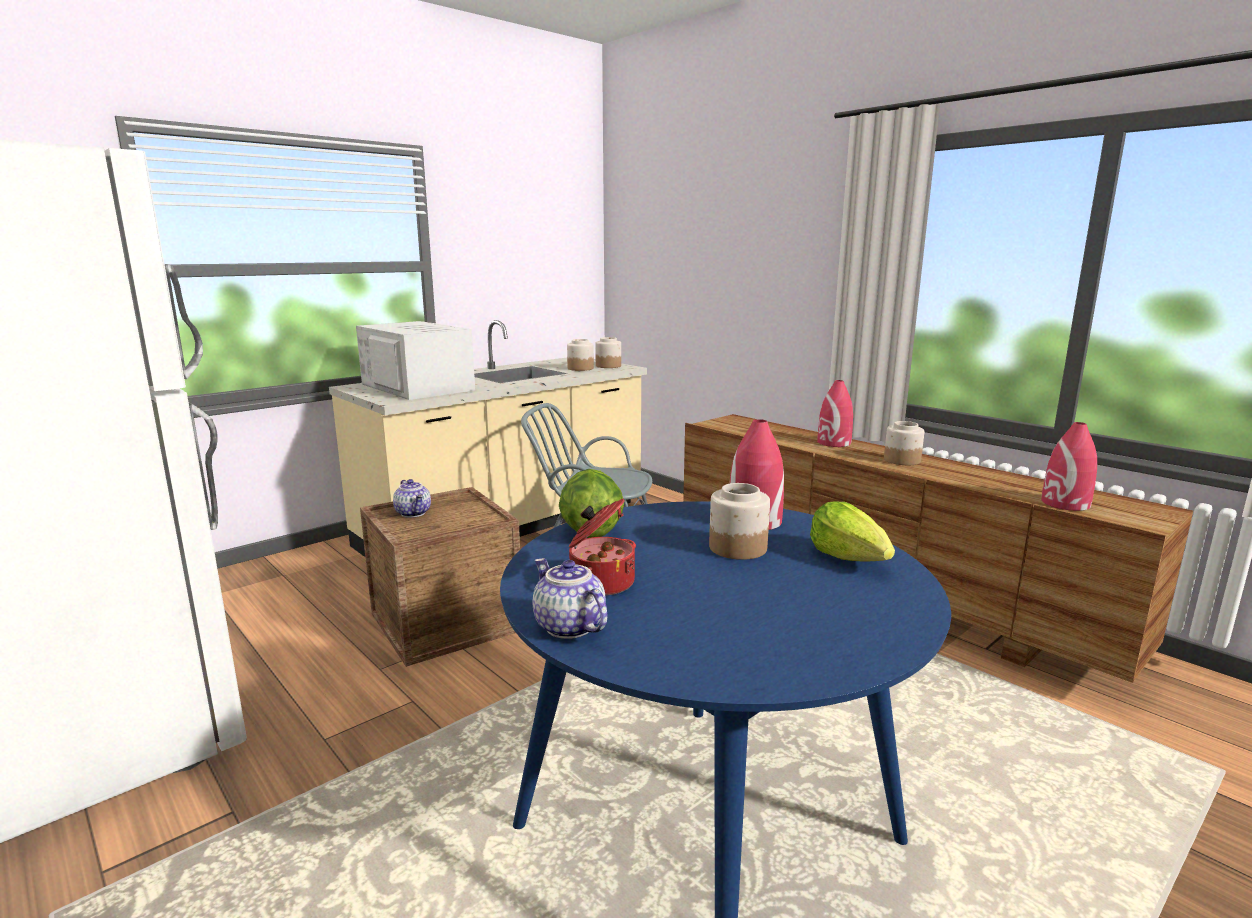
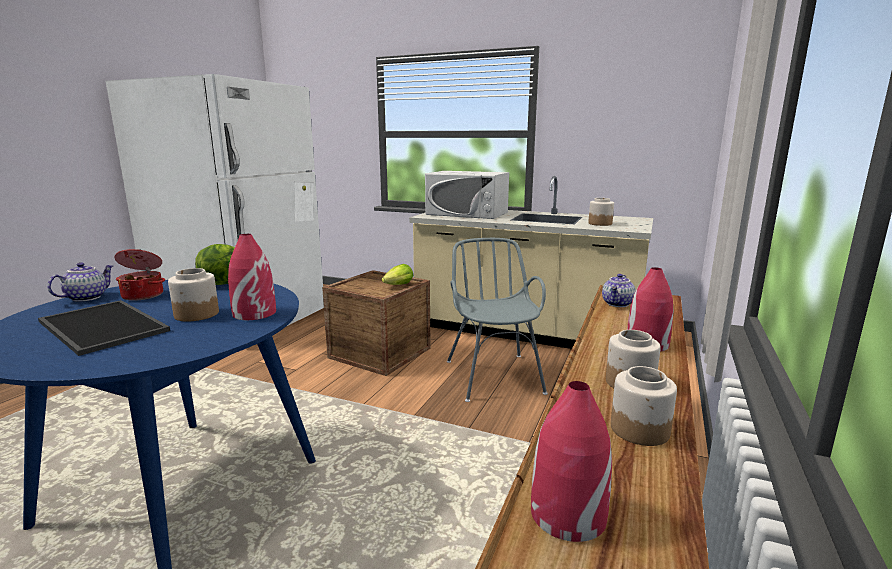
camera: 65 degrees right, 0 degrees up
(414, 513) = (377, 280): teapot -> teapot (618, 304)
(417, 387) = (467, 213): white microwave -> white microwave turned 90 degrees clockwise
(608, 366) = (628, 226): jar -> jar (640, 429)
(756, 602) = (100, 326): none -> tray
(850, 558) = (173, 344): lettuce -> lettuce (398, 285)

